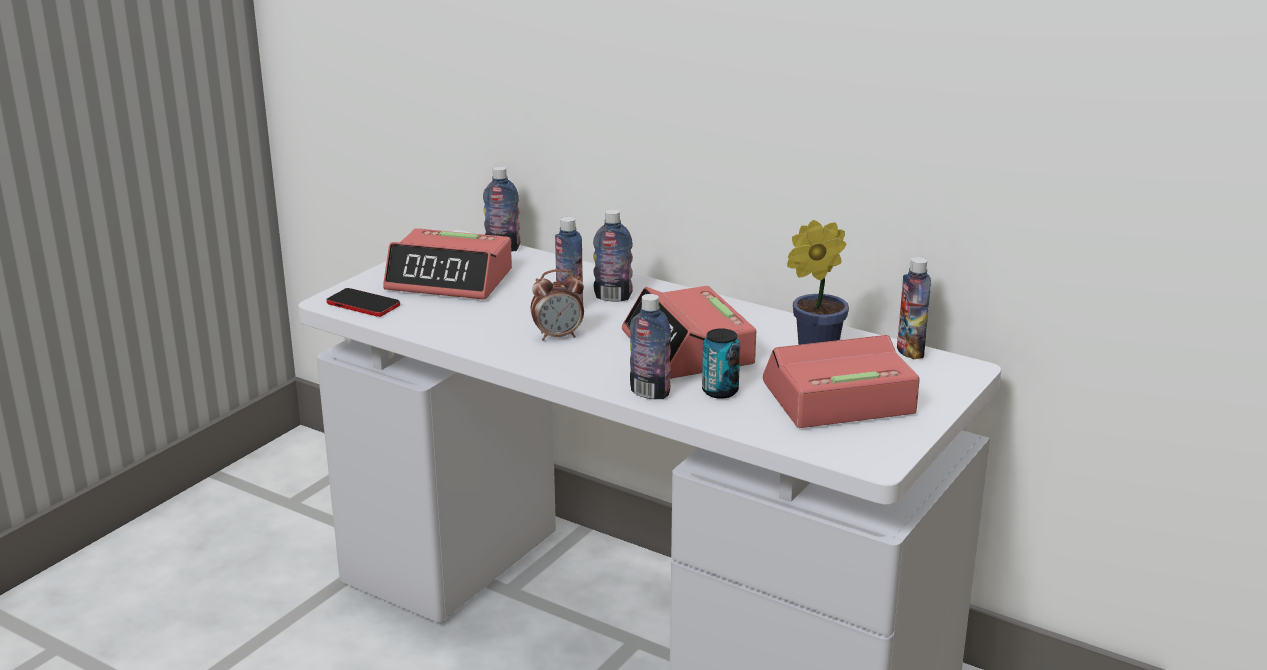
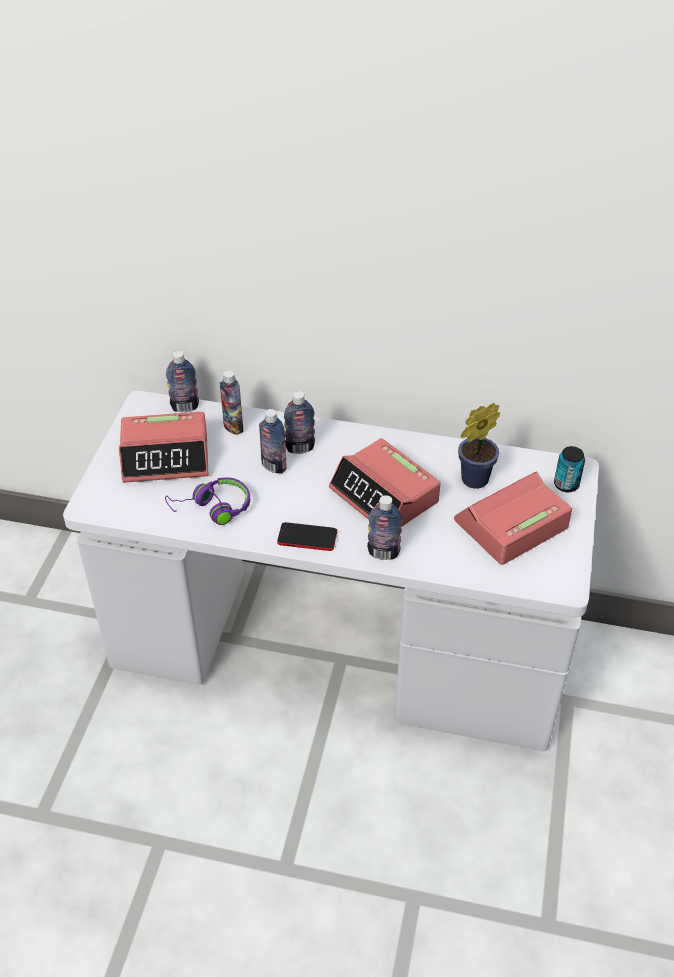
camera: 20 degrees left, 20 degrees up
(363, 304) = (116, 503): phone -> phone (307, 537)
(470, 325) = (213, 508): none -> purple headphones
(558, 336) = (285, 505): alarm clock -> none
(720, 391) = (430, 538): can -> can (566, 485)
(910, 351) = (533, 459): bottle -> bottle (233, 427)

